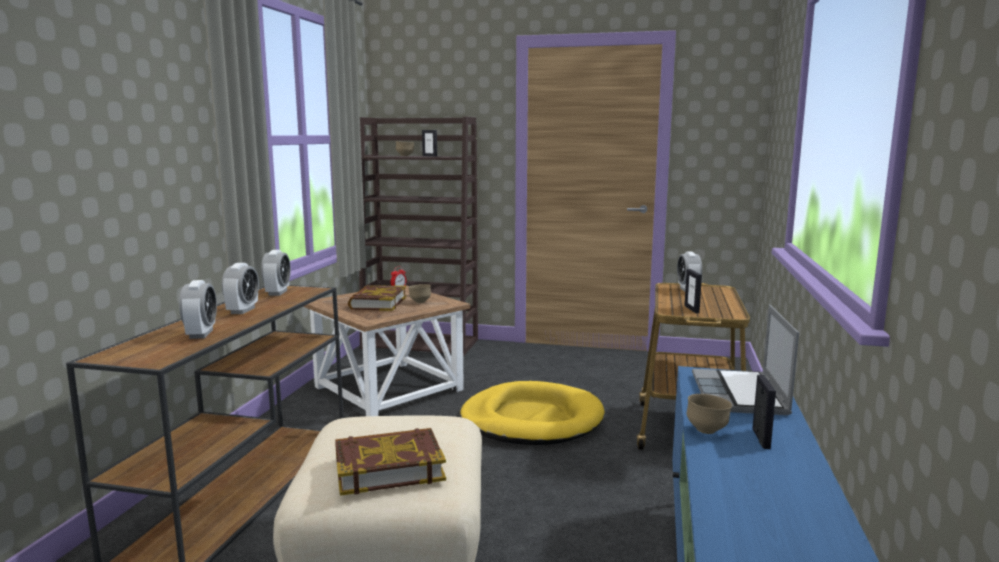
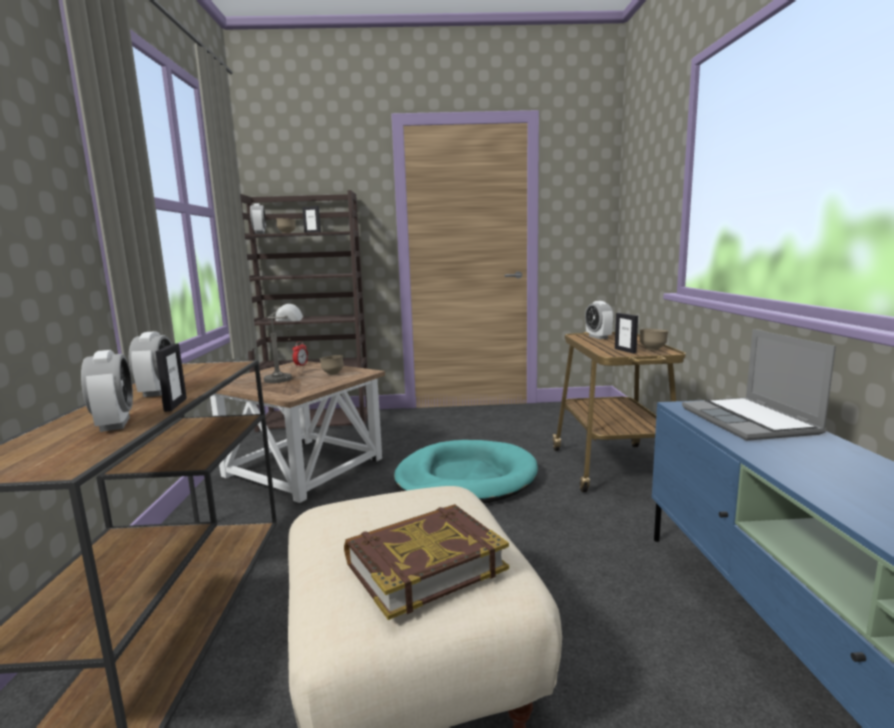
camera: 15 degrees left, 0 degrees up
(277, 293) = (190, 370): alarm clock -> alarm clock (259, 234)
(377, 303) = (287, 379): book -> grey table lamp
(531, 420) = (465, 478): yellow dog bed -> turquoise dog bed
(707, 431) = (775, 461): brown bowl -> brown bowl (652, 350)
(760, 438) = (833, 461): picture frame -> picture frame (175, 405)

